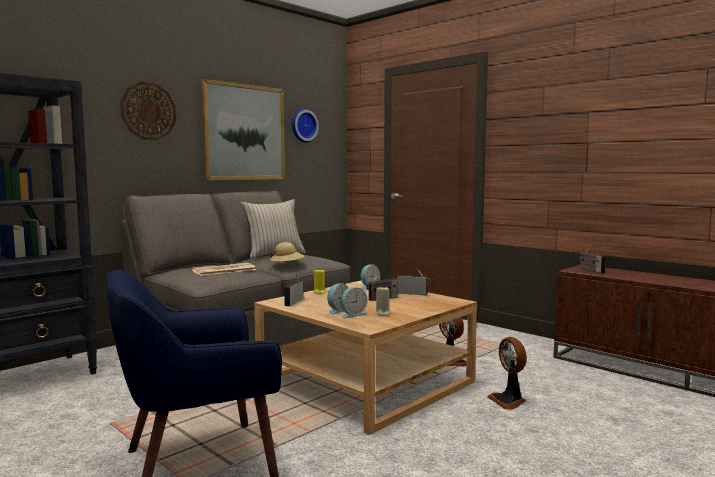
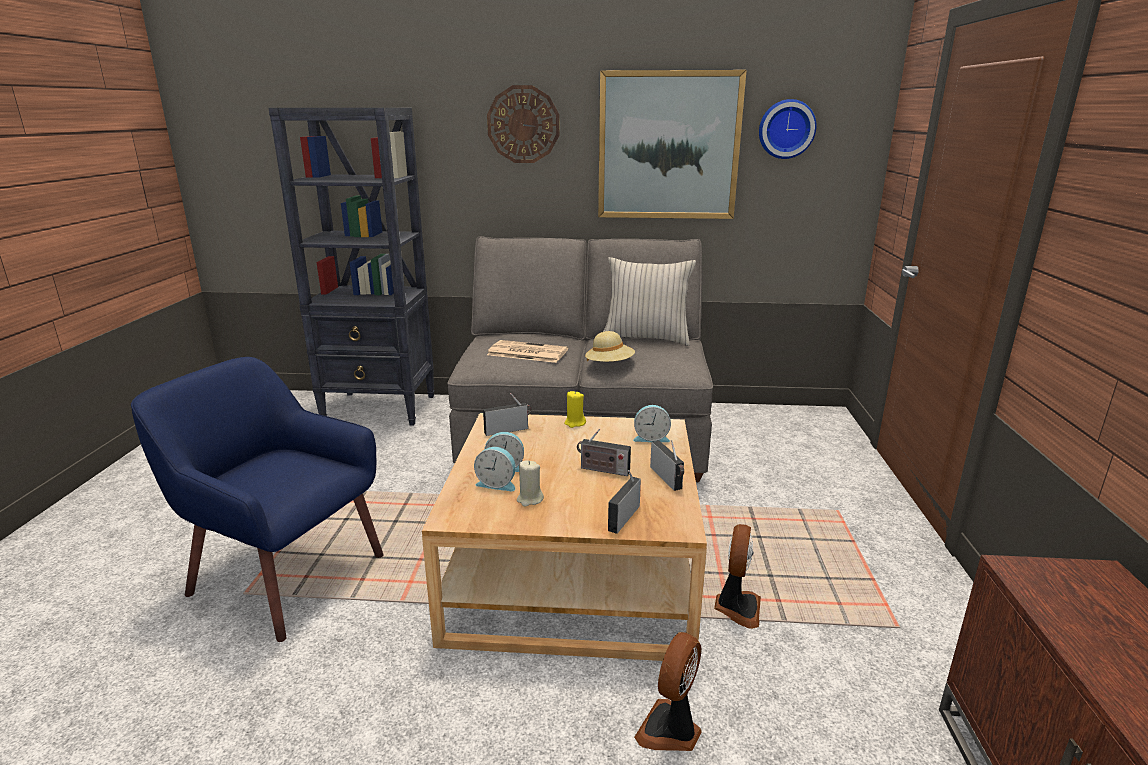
camera: 50 degrees right, 15 degrees up
(590, 270) = (1076, 592): radio -> radio (624, 516)

